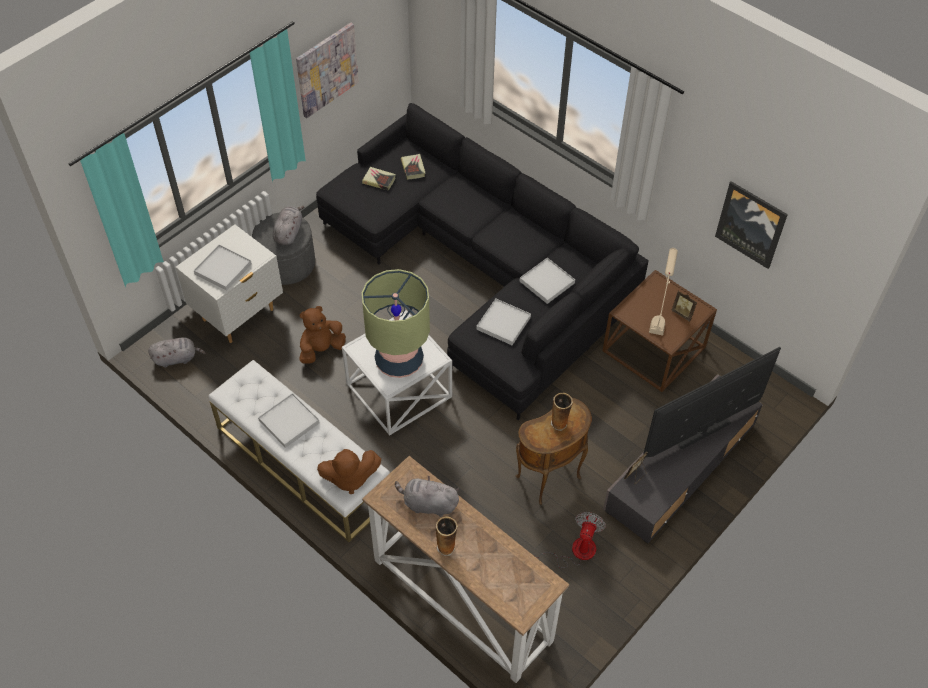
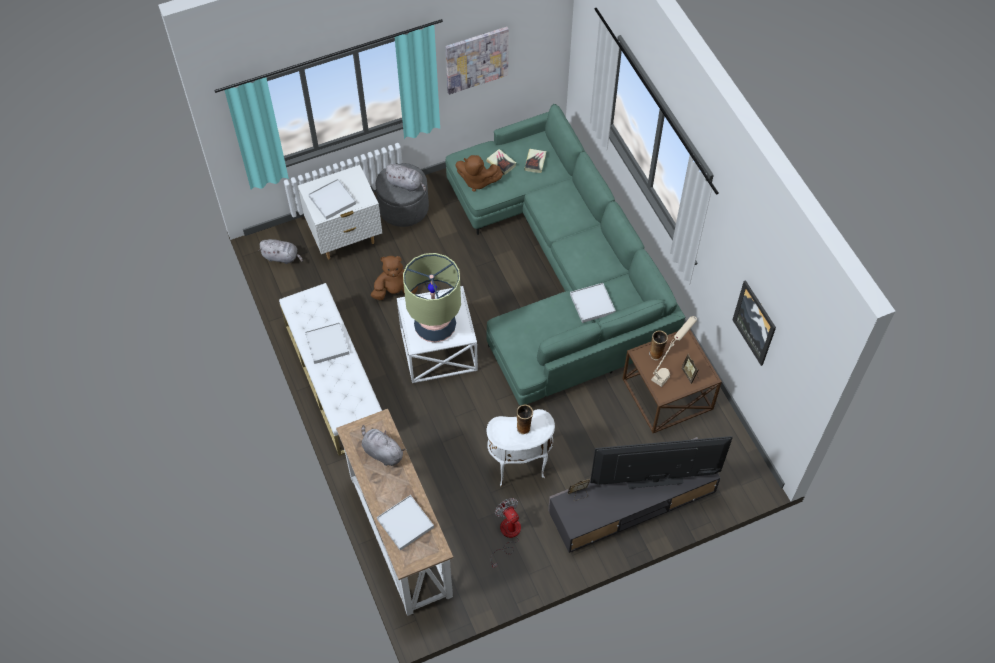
camera: 25 degrees right, 5 degrees up
(289, 233) = (406, 184): grey plush toy -> grey plush toy turned 75 degrees clockwise
(349, 478) = (350, 407): brown plush toy -> brown plush toy (477, 181)
(446, 547) = (377, 490): vase -> vase (656, 354)
(483, 270) = (560, 271): black sofa -> green sofa
(503, 323) = (537, 326): white tray -> white tray (405, 523)
(550, 478) = (519, 469): brown side table -> white side table
(575, 551) = (507, 535): fan -> fan turned 75 degrees counterclockwise

